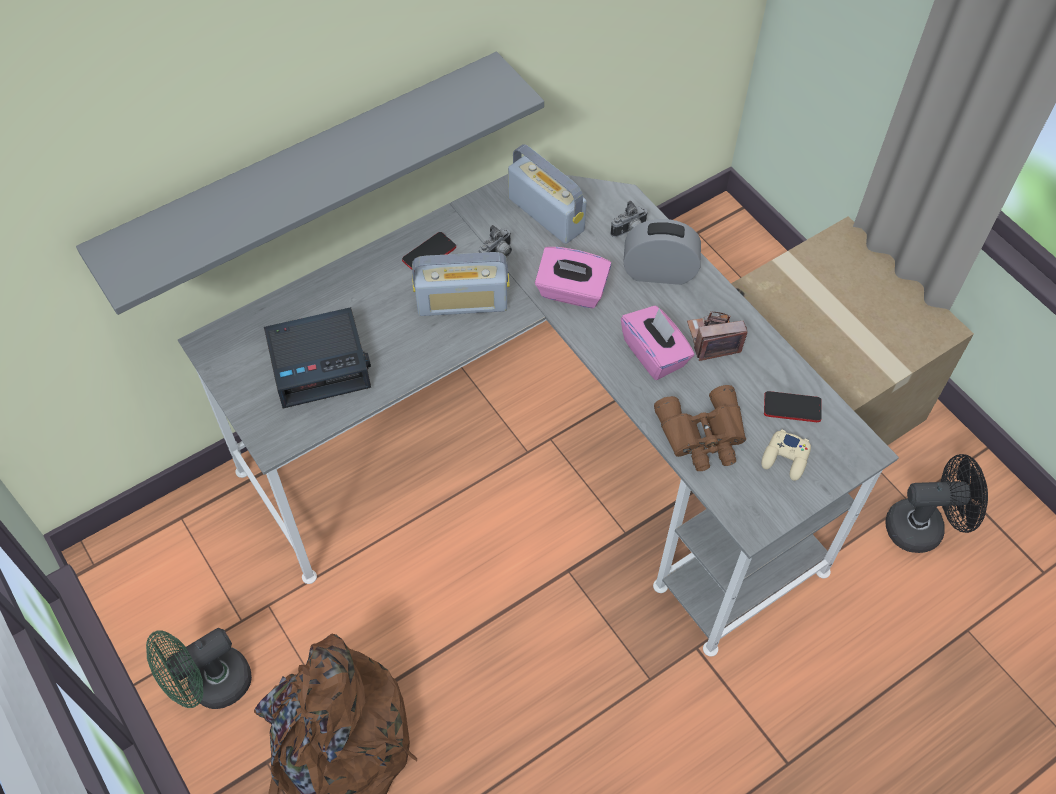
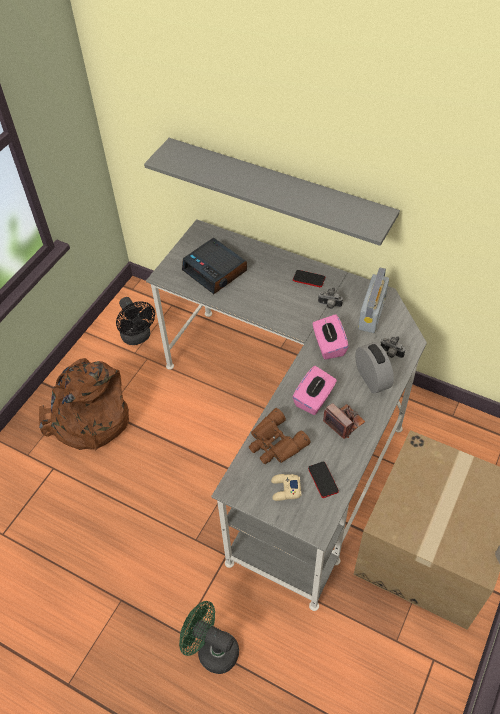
camera: 65 degrees right, 5 degrees down
(210, 686) = (98, 358): green fan -> green fan (212, 649)
(462, 303) = (288, 305): radio -> none
(923, 527) = (383, 657): black fan -> black fan (138, 337)

